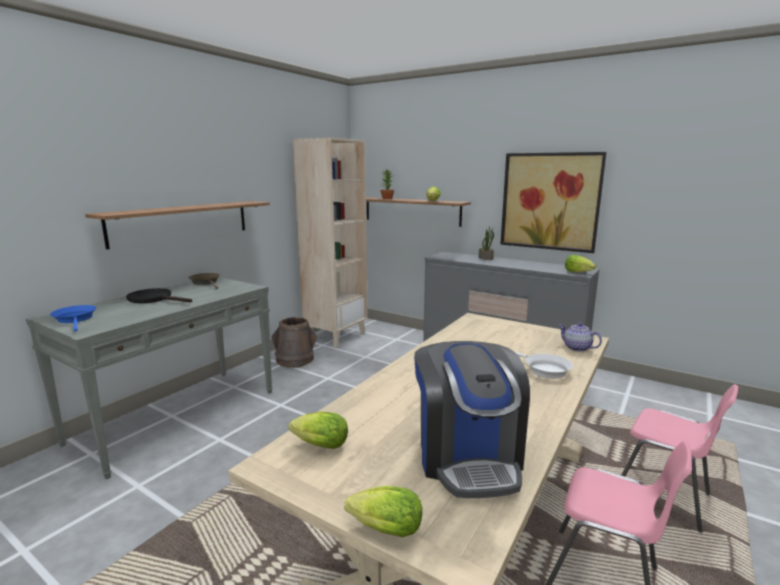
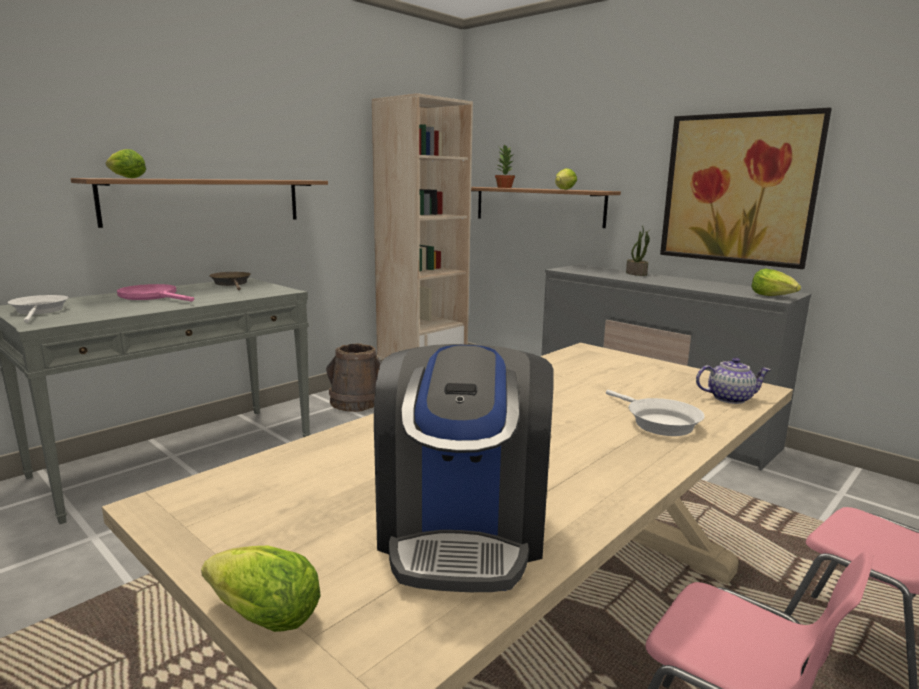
camera: 10 degrees right, 0 degrees up
(75, 319) = (40, 311): blue frying pan -> white frying pan
(155, 299) = (153, 296): black frying pan -> pink frying pan
(318, 445) = (247, 488): lettuce -> lettuce (125, 178)
(576, 348) = (729, 398): teapot -> teapot turned 120 degrees clockwise

